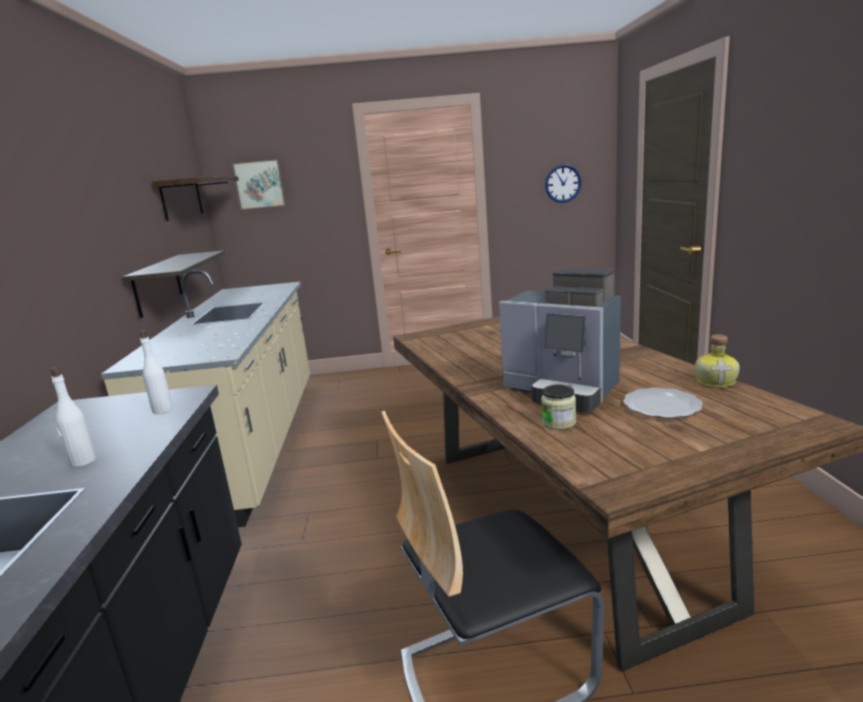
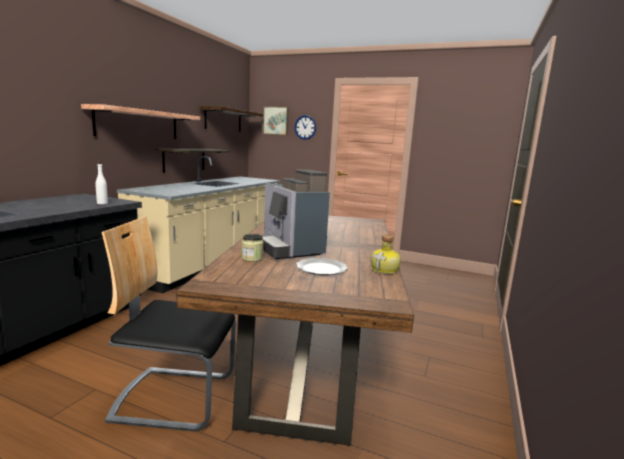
camera: 25 degrees right, 5 degrees down
(83, 461) = (41, 208): white bottle -> none
(91, 238) = (138, 124): none -> shelf
(563, 183) = (470, 147): wall clock -> wall clock (305, 127)

